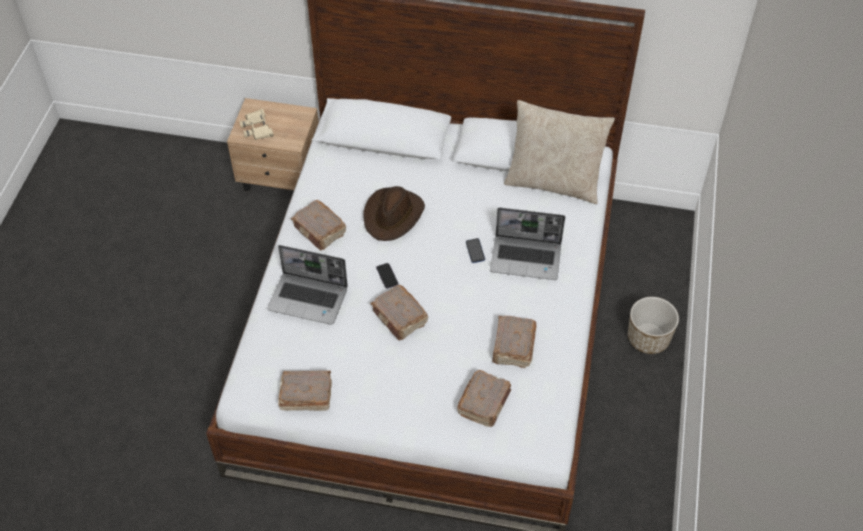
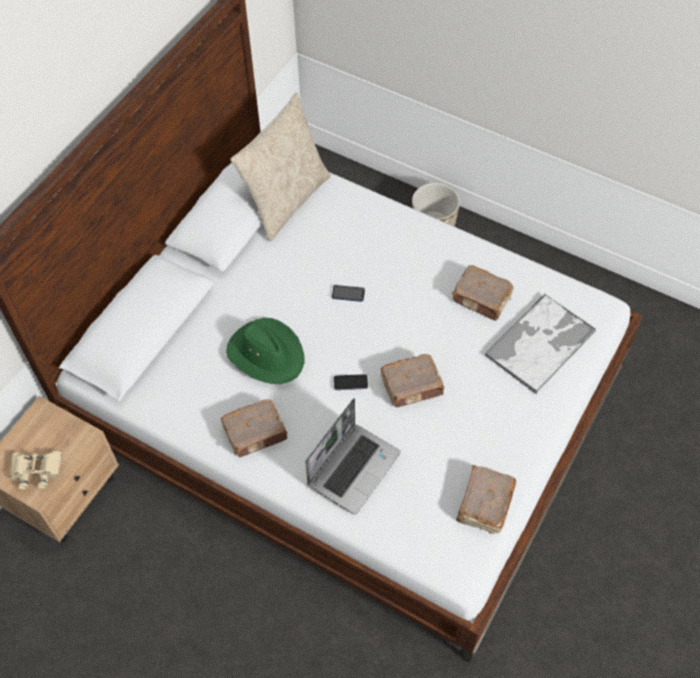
camera: 70 degrees left, 5 degrees up
(393, 215) = (266, 353): brown hat -> green hat
(484, 403) = (540, 343): brown book -> tray
(526, 258) = (376, 253): laptop -> none

